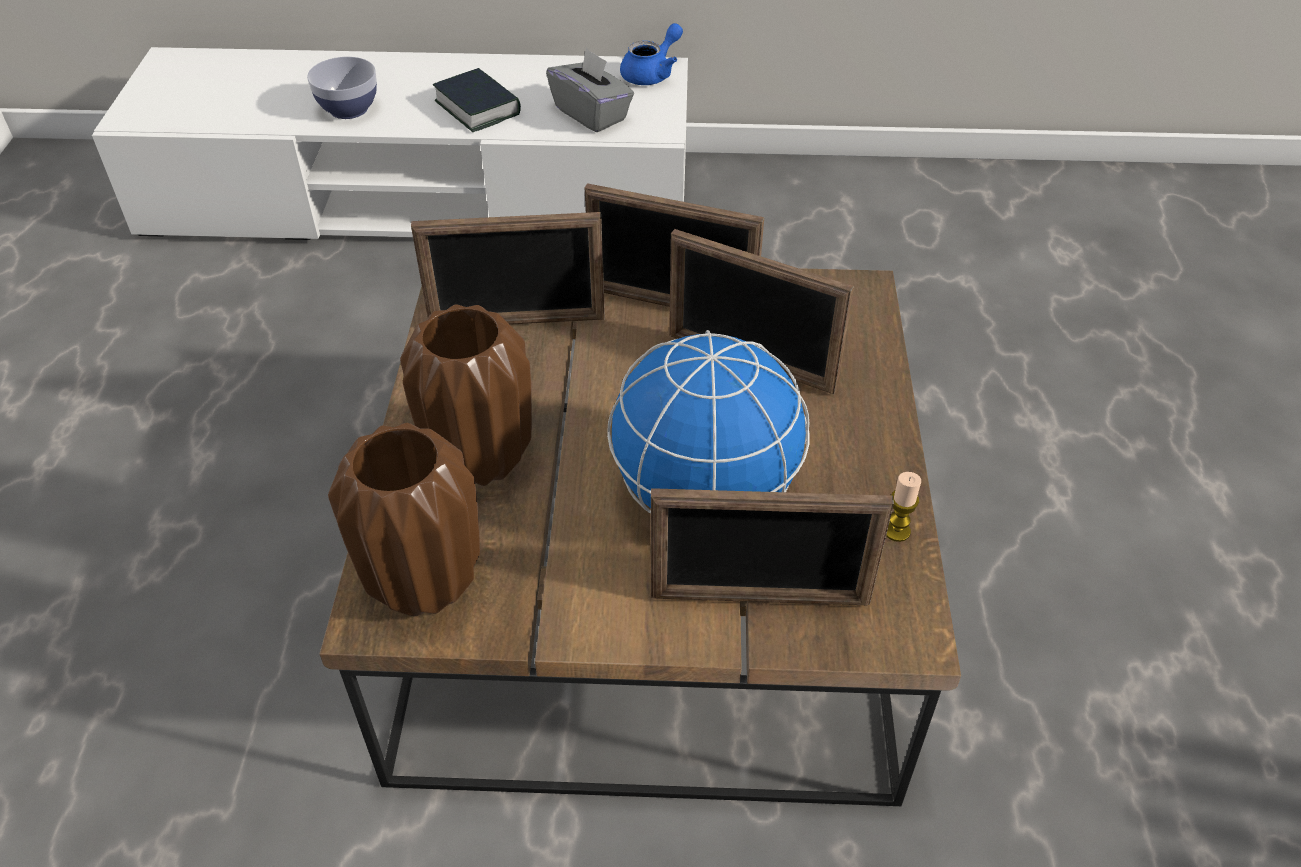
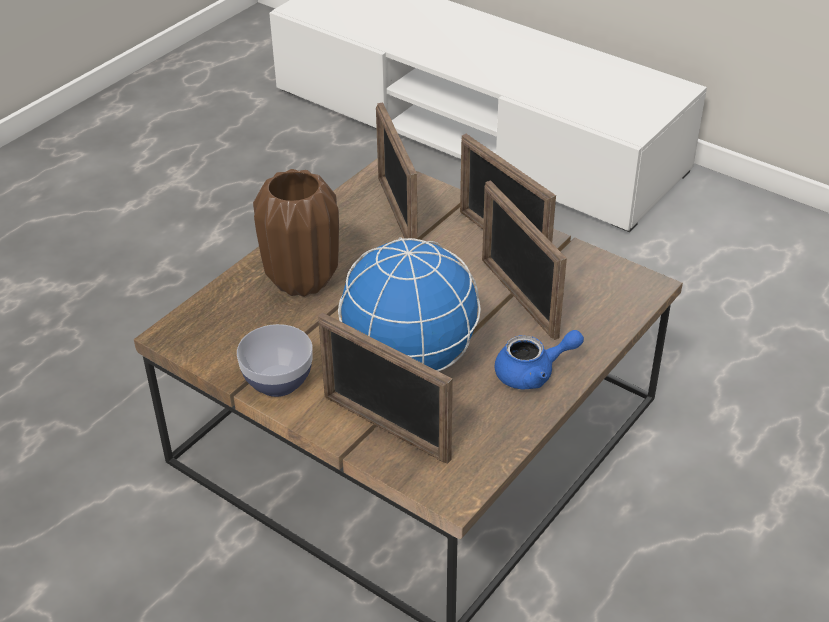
camera: 35 degrees right, 5 degrees down
(348, 109) = (433, 46): bowl -> bowl (278, 382)
(425, 585) = (213, 331): brown vase -> none
(477, 108) = (518, 73): book -> none
(517, 322) = (397, 213): picture frame -> picture frame turned 45 degrees clockwise
(591, 114) = (593, 103): grey tissue box -> none
(652, 73) = (666, 90): blue teapot -> blue teapot (533, 373)
(897, 531) = (508, 434): candle -> none

